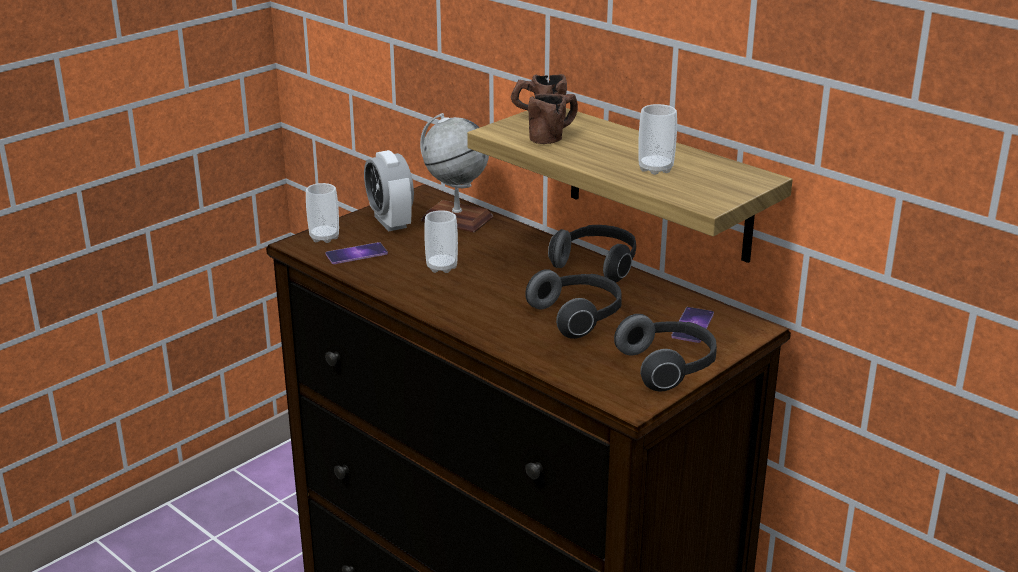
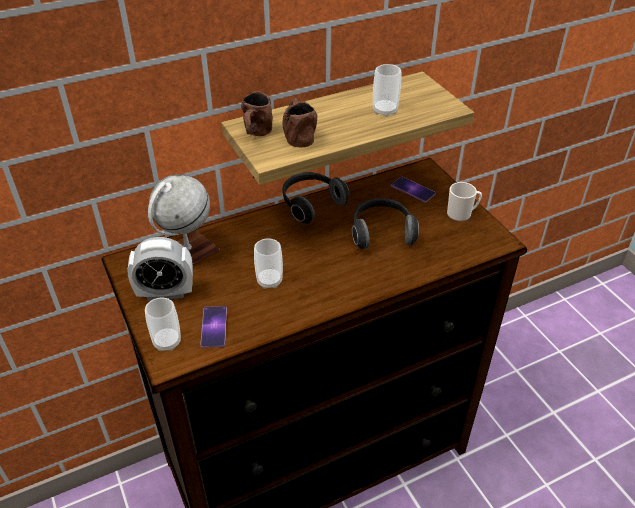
camera: 70 degrees left, 15 degrees up
(668, 367) = (461, 214): headphones -> mug

